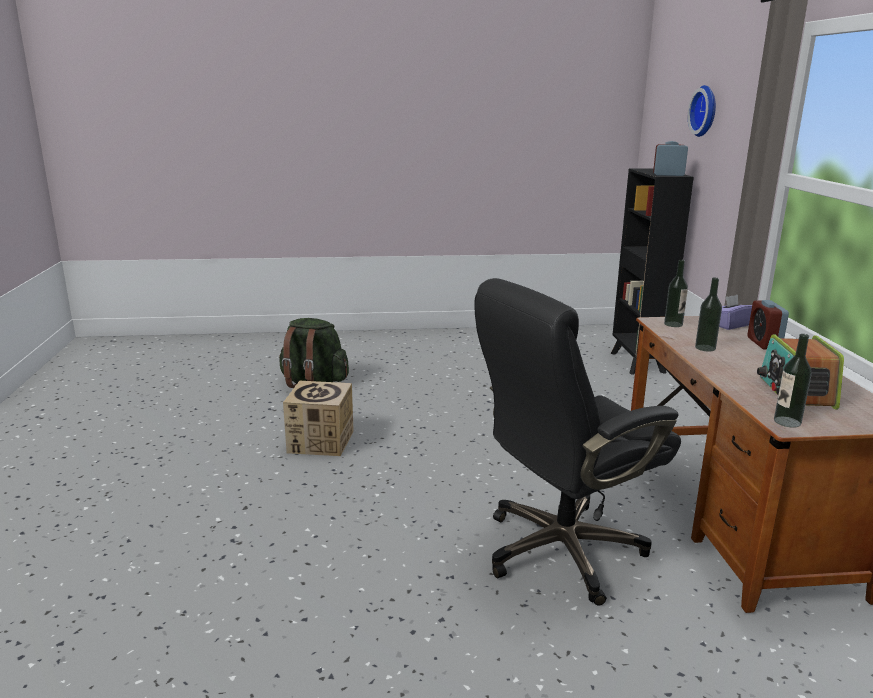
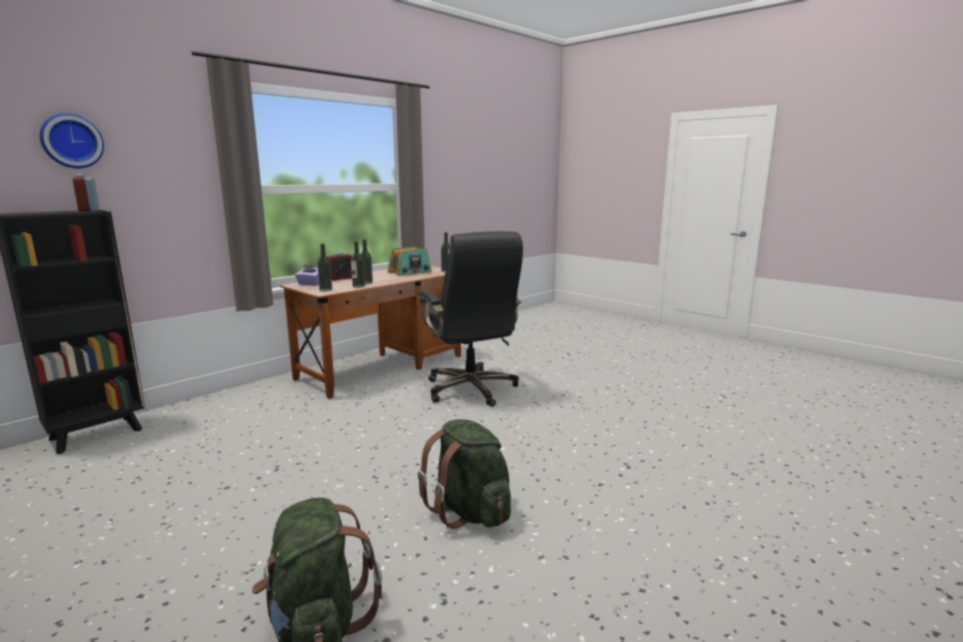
camera: 130 degrees left, 5 degrees down
(321, 442) = (469, 511): cardboard box -> green backpack
(565, 549) = (469, 388): black office chair -> black office chair turned 45 degrees clockwise
(681, 340) = (358, 286): none -> bottle

